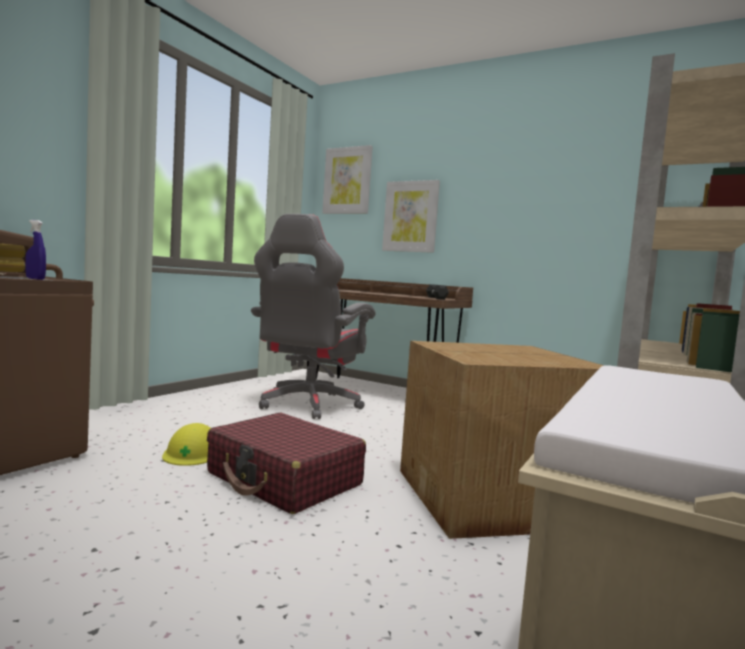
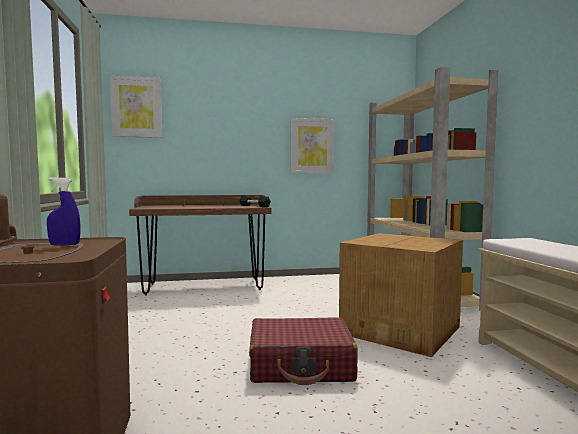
camera: 40 degrees left, 0 degrees up
(193, 452) = (202, 376): yellow hard hat -> none
(309, 404) = (185, 311): grey office chair -> none
(410, 216) = (205, 141): picture -> picture (312, 146)

